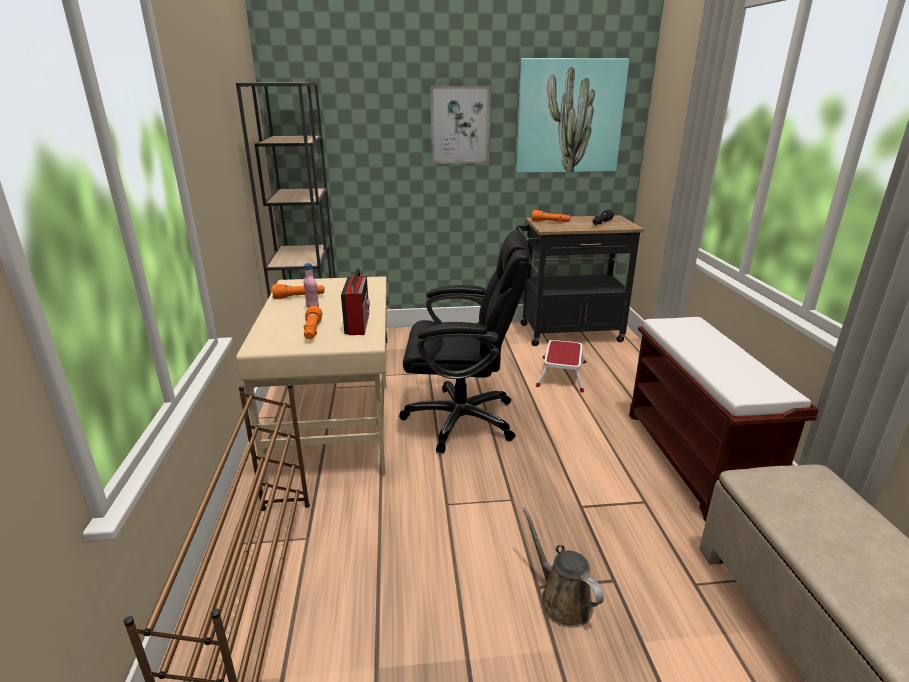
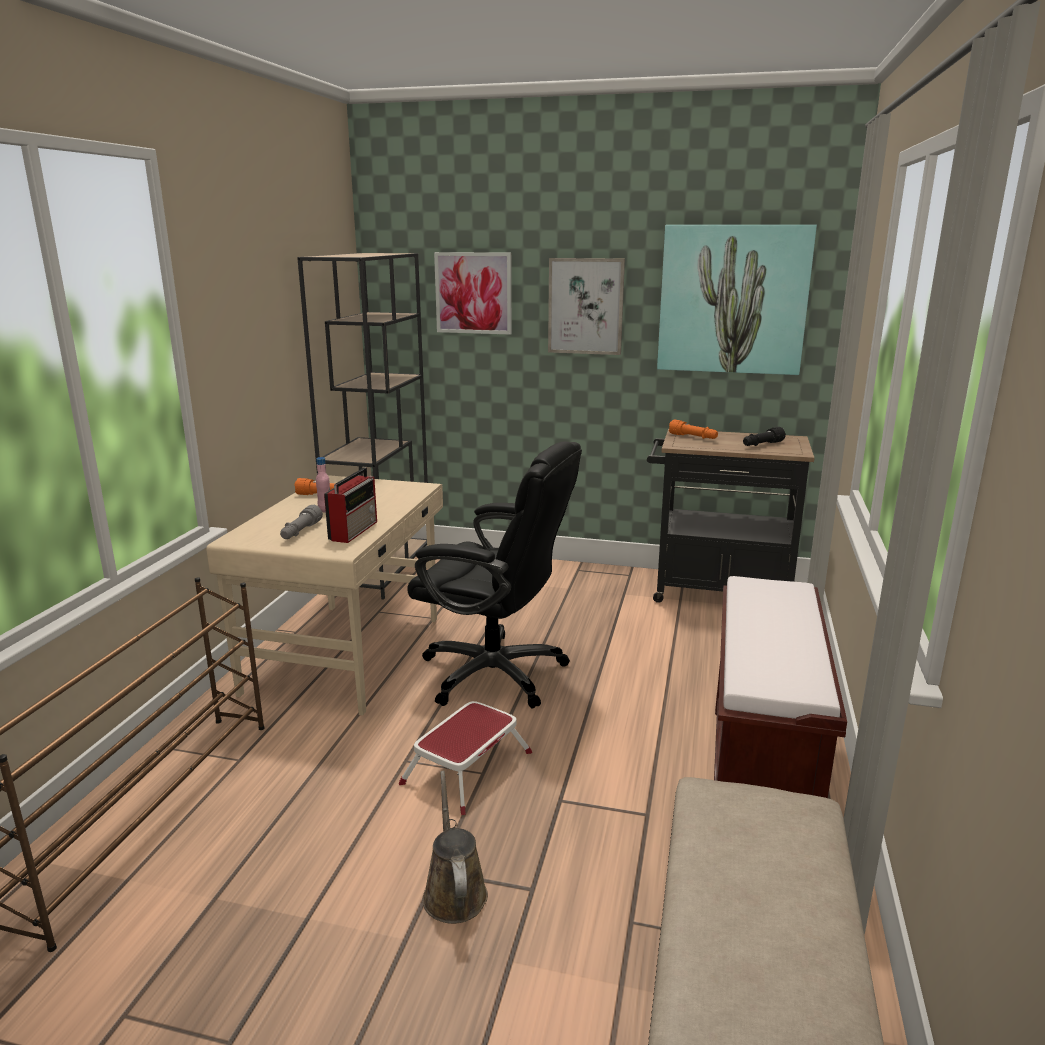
camera: 20 degrees right, 5 degrees down
(312, 331) = (300, 532): orange flashlight -> grey flashlight
(366, 116) = (473, 293): none -> picture
(562, 374) = (666, 642): red step ladder -> red step ladder (468, 768)

